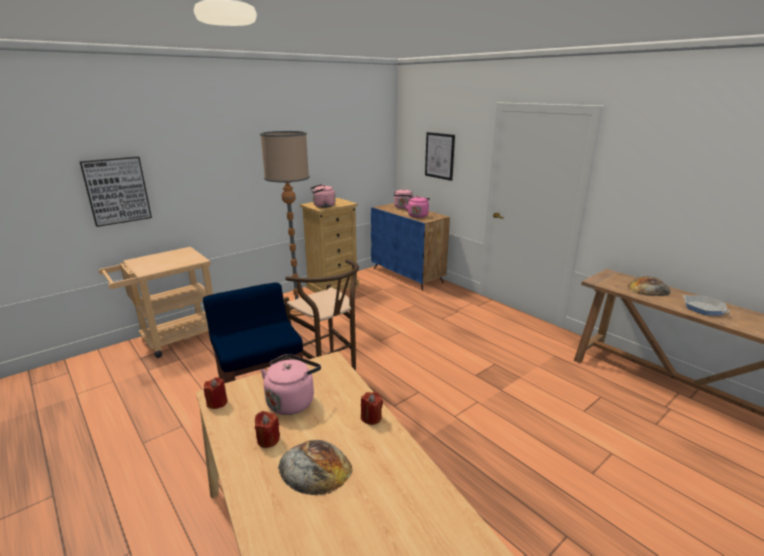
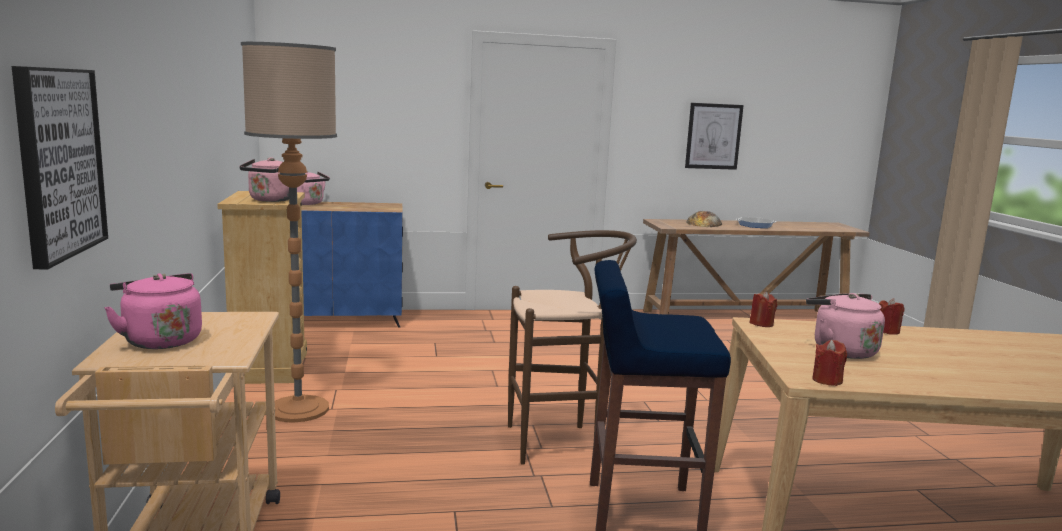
camera: 60 degrees left, 10 degrees down
(268, 440) = (917, 370): red candle -> red candle (761, 323)
(315, 467) = (969, 362): bread -> none
(418, 215) = (363, 207): pink kettle -> pink kettle (160, 340)
(439, 156) = (369, 110): picture -> picture (713, 136)

